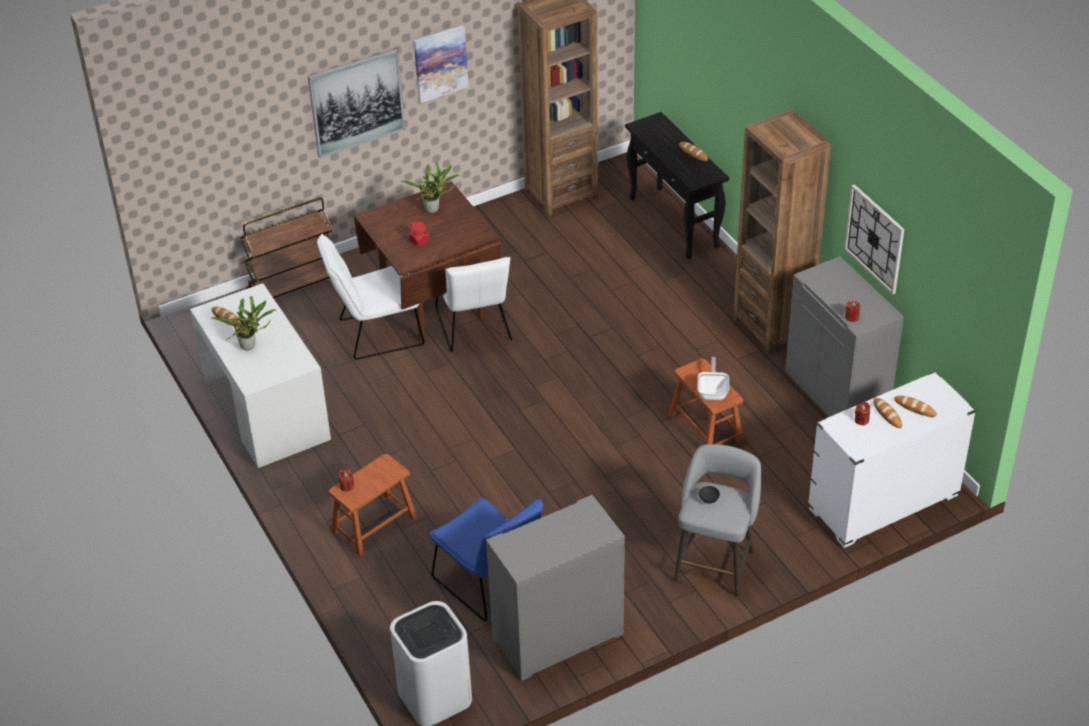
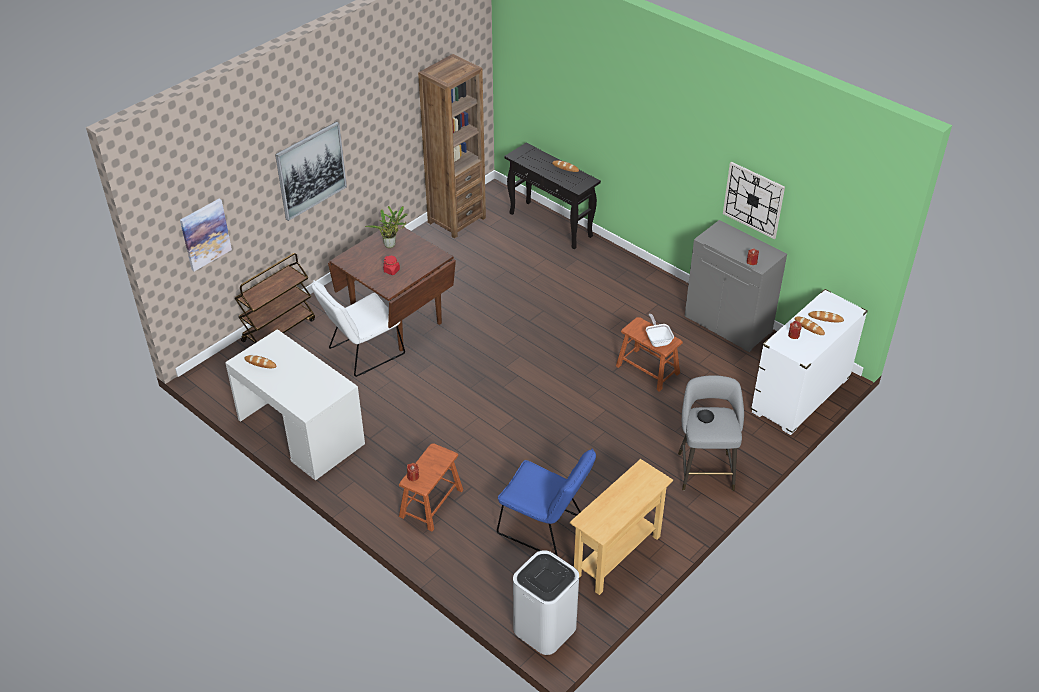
camera: 20 degrees left, 0 degrees up
(250, 346) = (291, 381): potted plant -> none
(440, 63) = (367, 129): picture -> picture (205, 234)
(475, 329) = (439, 333): white chair -> none
(558, 637) = (617, 556): grey cabinet -> beige console table
(772, 327) = (659, 286): brown bookcase -> none

